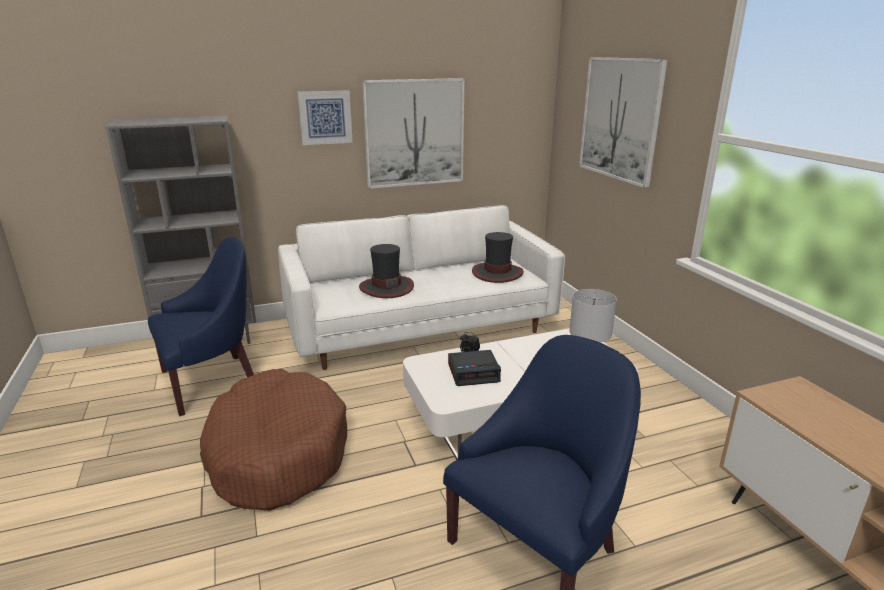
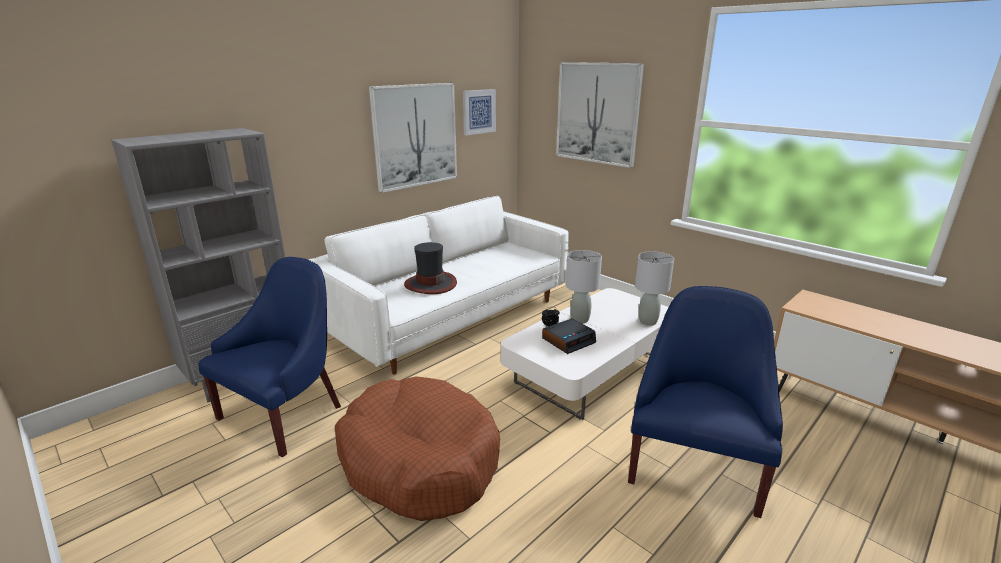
camera: 25 degrees left, 0 degrees up
(325, 117) = (337, 125): picture -> picture (478, 111)
(497, 273) = (512, 256): hat -> none
(509, 354) = (579, 320): none -> grey table lamp

